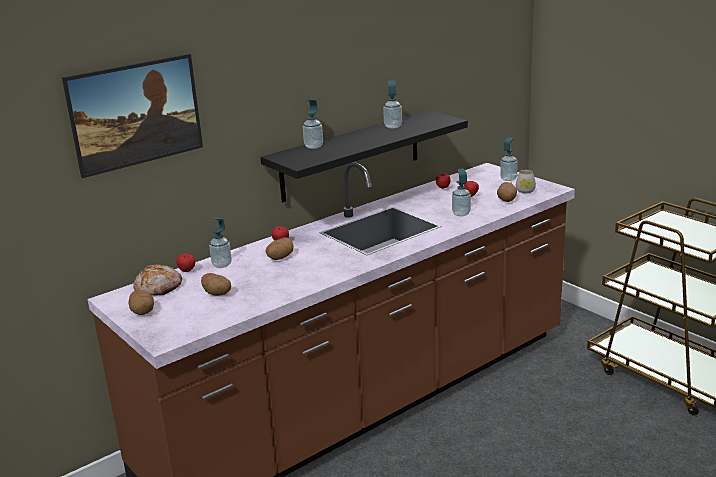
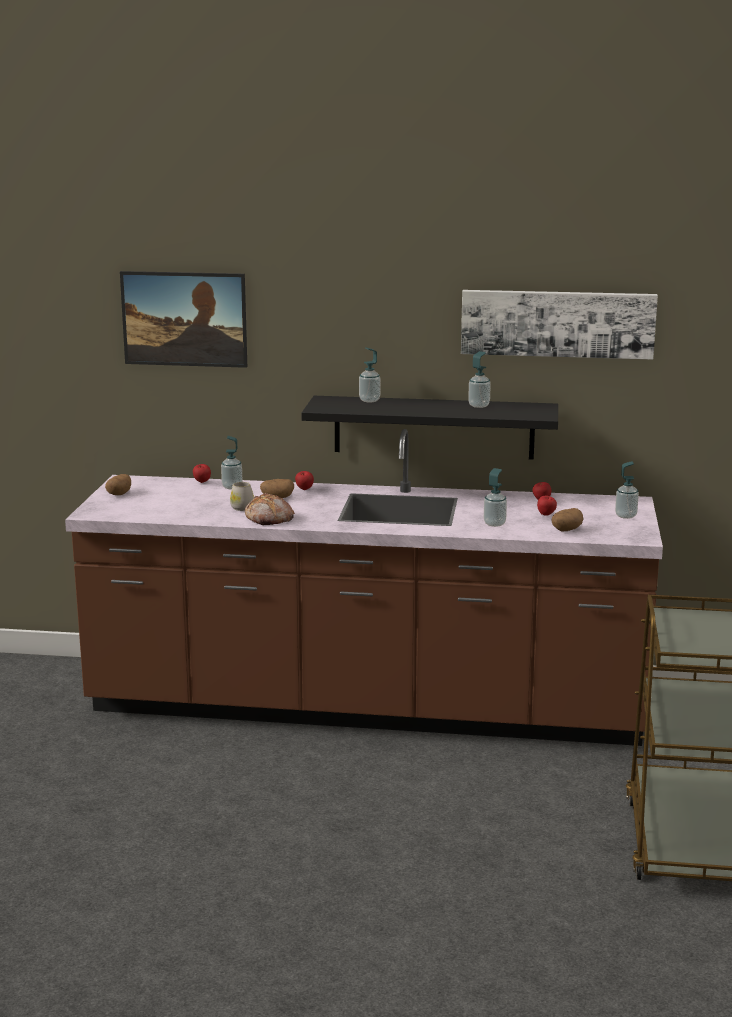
camera: 45 degrees right, 5 degrees down
(159, 288) = (162, 485): bread -> bread (269, 519)
(218, 294) = (183, 502): potato -> none
(424, 45) = (557, 323): none -> picture
(522, 191) = (606, 529): white mug -> white mug (240, 507)

